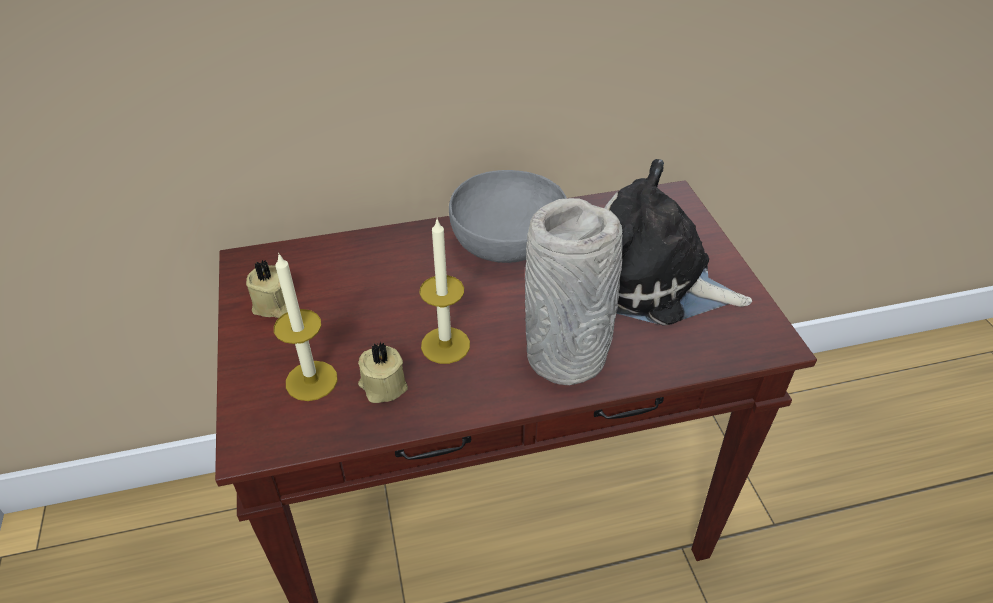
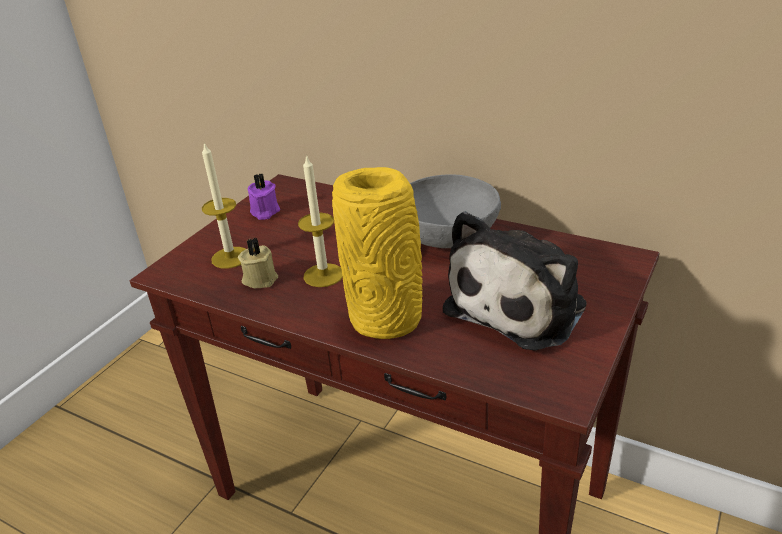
camera: 45 degrees right, 10 degrees down
(273, 306) = (264, 212): beige candle -> purple candle
(568, 357) = (388, 320): grey vase -> yellow vase
(652, 281) = (521, 305): plush toy -> plush toy turned 120 degrees counterclockwise

